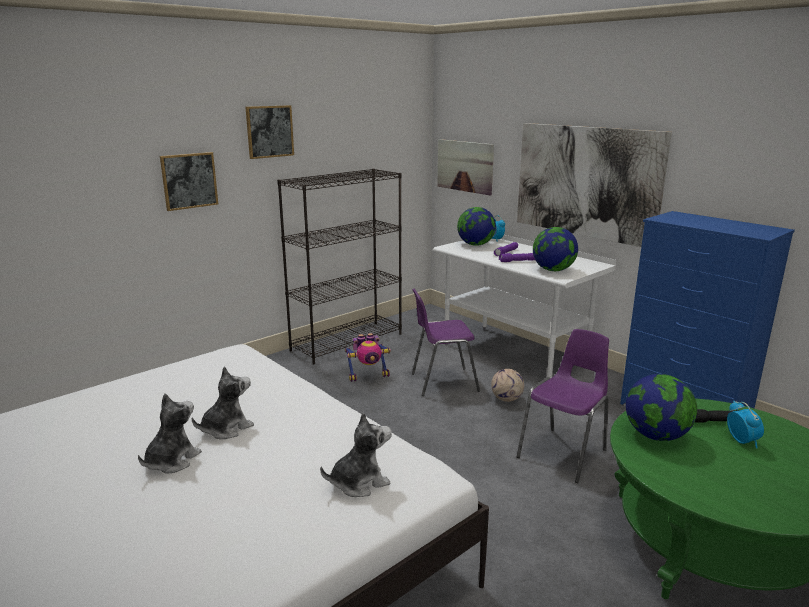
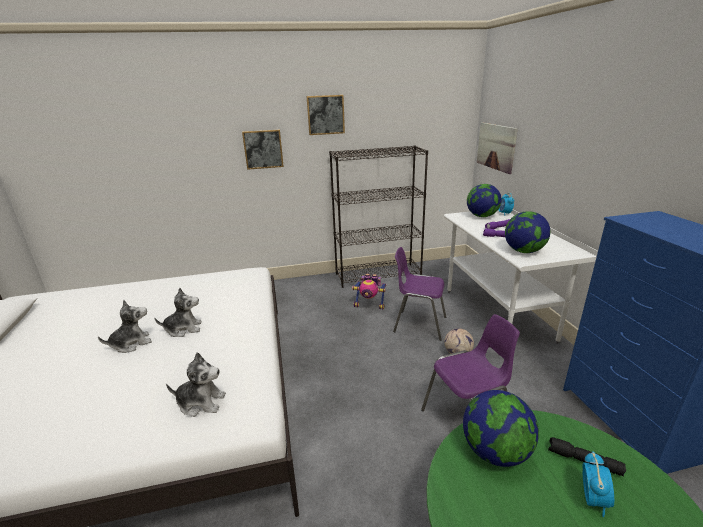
camera: 30 degrees right, 5 degrees up
(586, 182) = (585, 169): picture -> none

